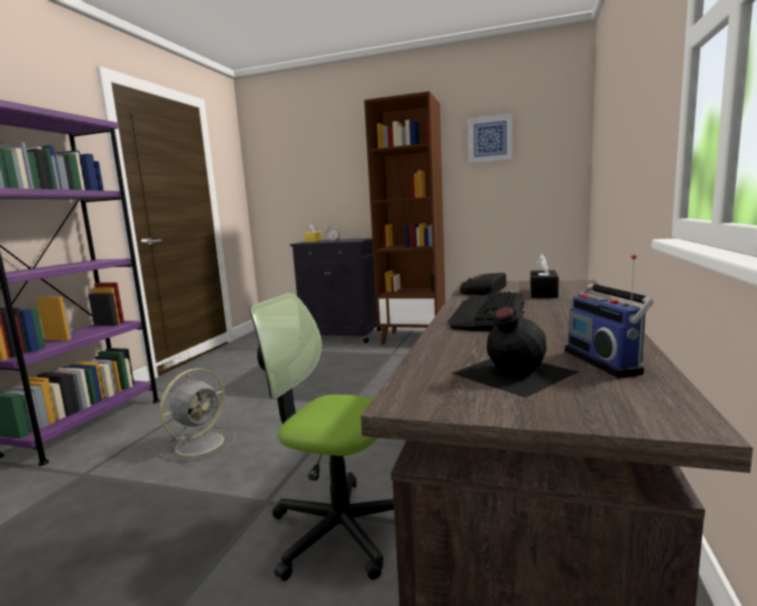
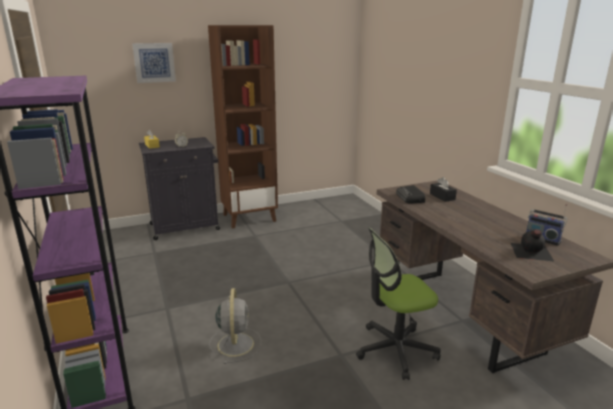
camera: 40 degrees left, 10 degrees up
(489, 313) = (454, 218): keyboard -> none
(490, 139) = (295, 57): picture -> picture (154, 62)

